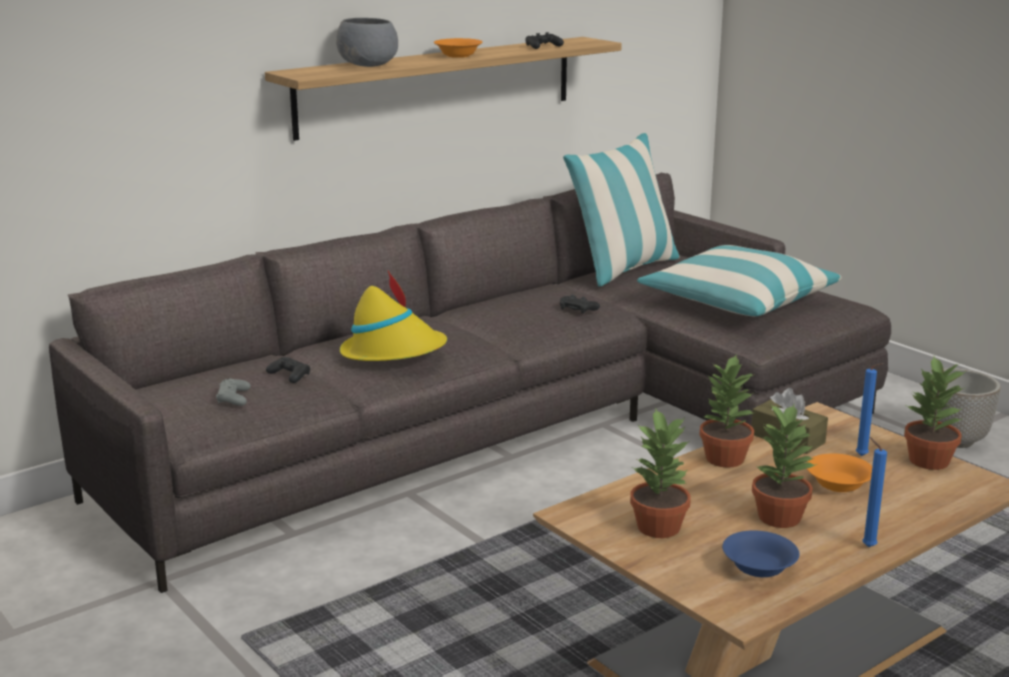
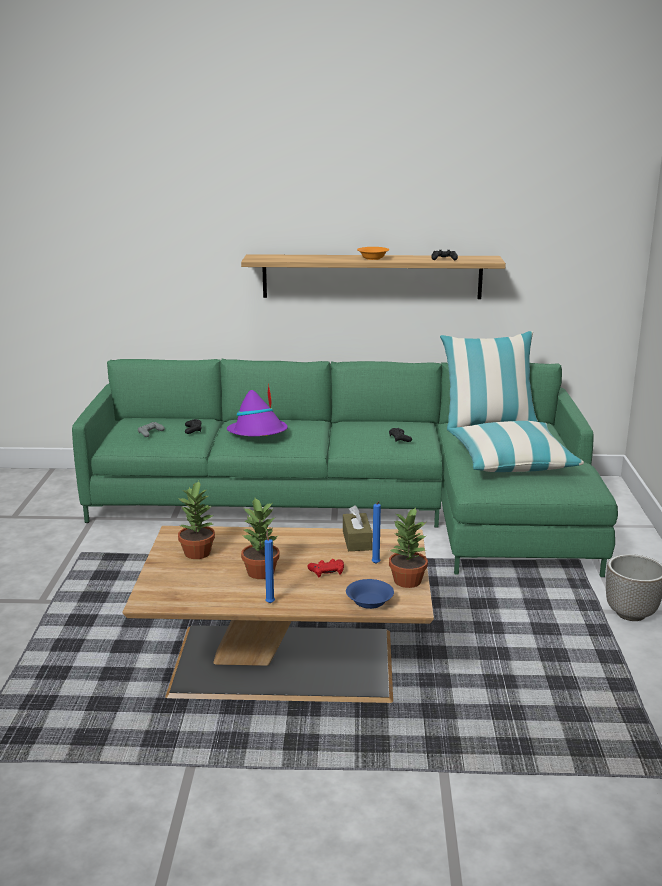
camera: 40 degrees right, 0 degrees up
(368, 65) = (304, 257): grey bowl -> none
(393, 352) = (258, 433): yellow hat -> purple hat
(512, 430) = (359, 508): grey sofa -> green sofa
(724, 459) = (300, 537): potted plant -> none
(758, 567) = (198, 588): blue bowl -> blue bowl (369, 602)
(839, 485) = (327, 571): orange bowl -> red game controller

